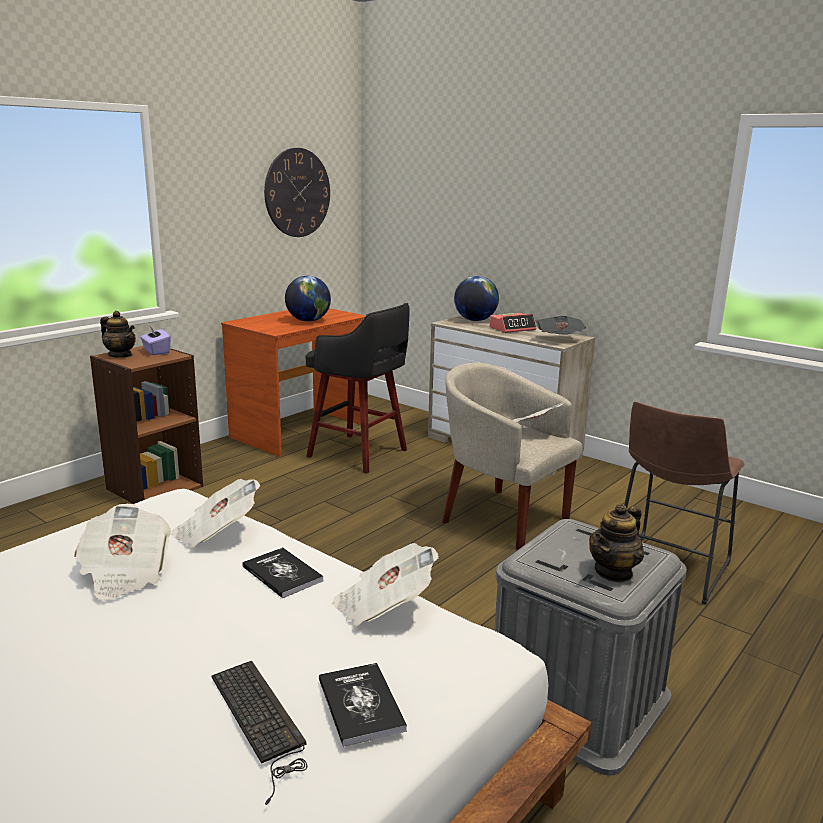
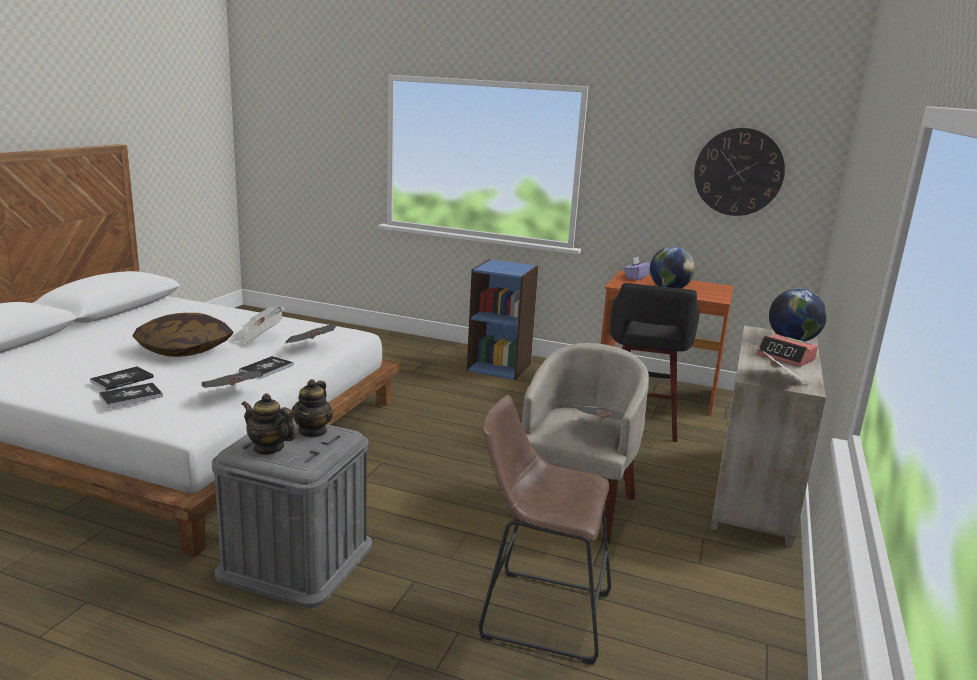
camera: 70 degrees right, 0 degrees up
(120, 355) = (498, 263): teapot -> teapot (313, 431)
(122, 650) = (184, 349): none -> pillow
(154, 487) = (499, 367): brown bookcase -> blue bookcase
(156, 351) = (517, 268): purple tissue box -> purple tissue box (635, 277)
(260, 722) = (122, 379): keyboard -> book

